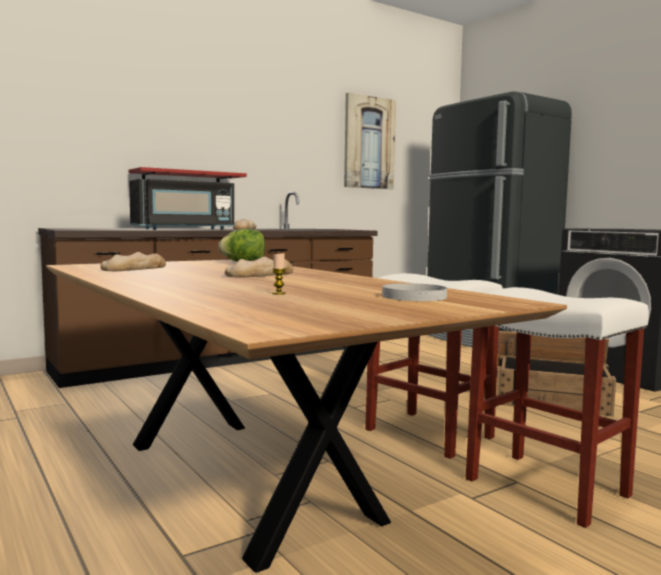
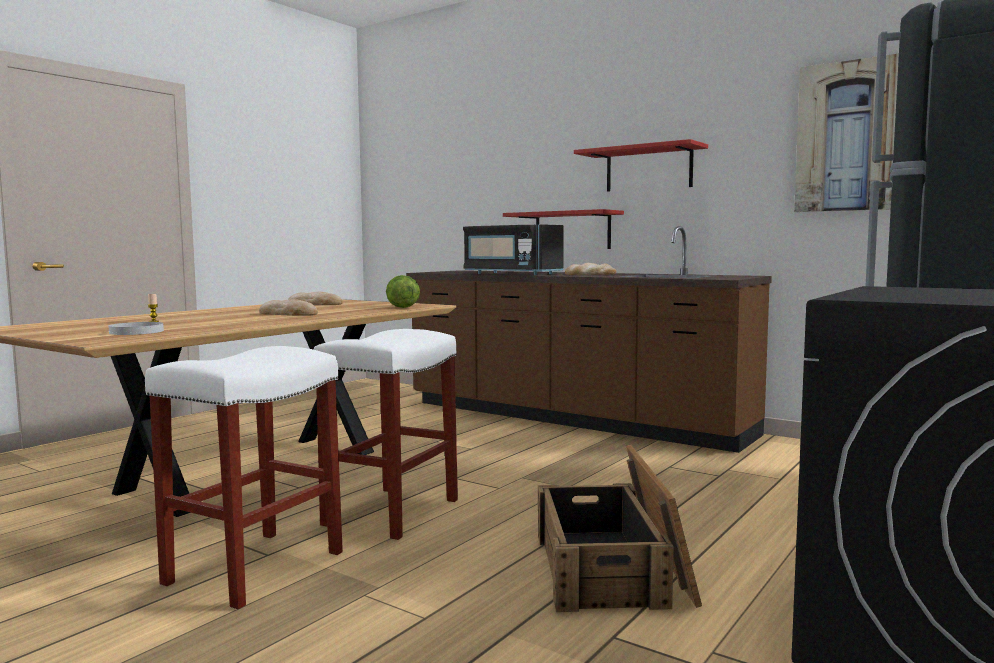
camera: 70 degrees right, 0 degrees up
(250, 143) = (648, 169): none -> red shelf

